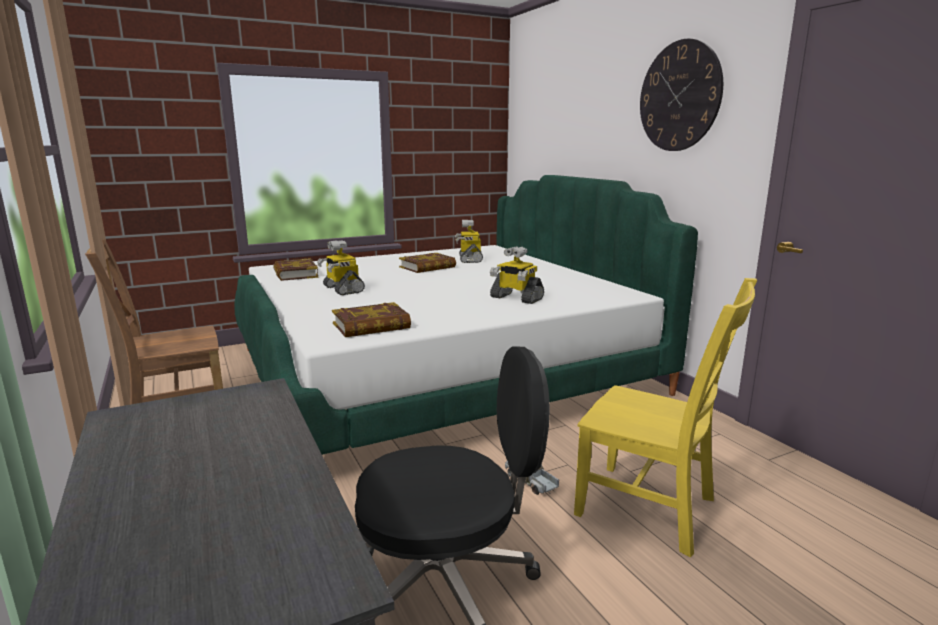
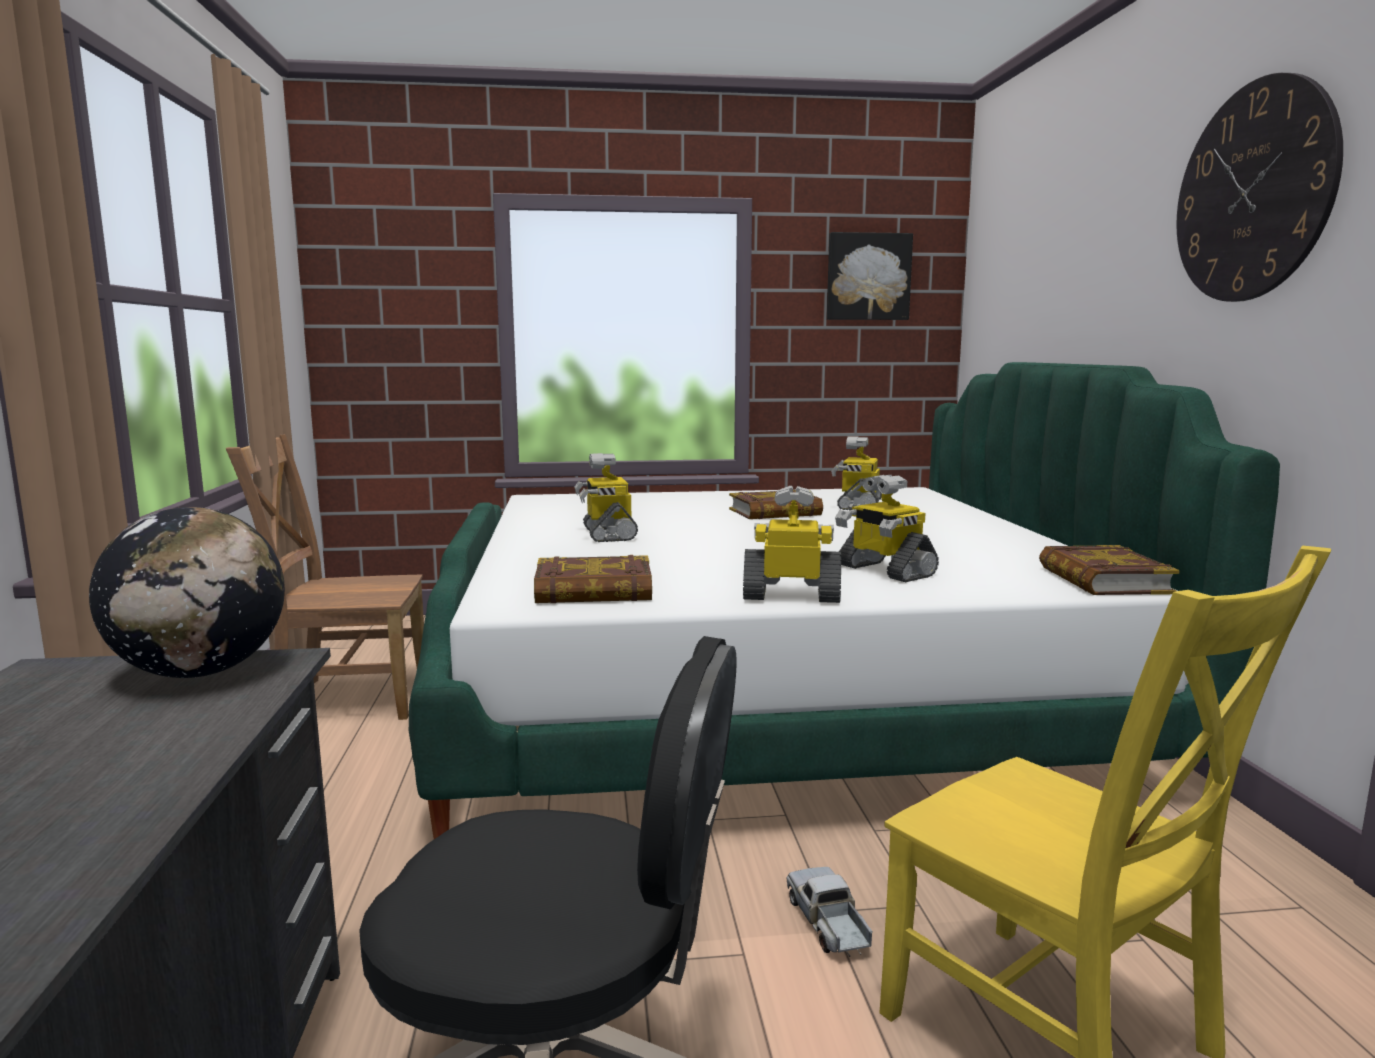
camera: 20 degrees right, 5 degrees down
(225, 402) = (200, 672): none -> globe
(295, 274) = (562, 508): book -> book (1103, 580)
(456, 121) = (868, 277): none -> picture
(481, 317) = (792, 595): none -> toy robot

